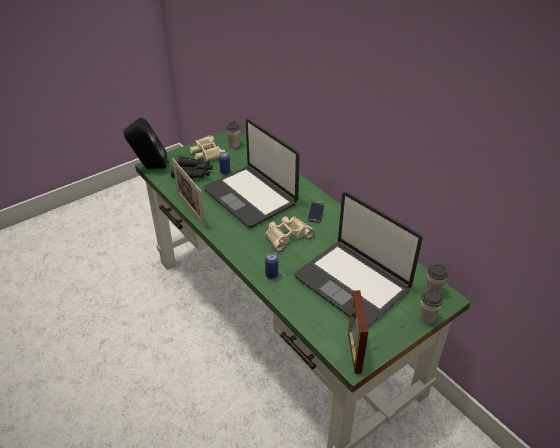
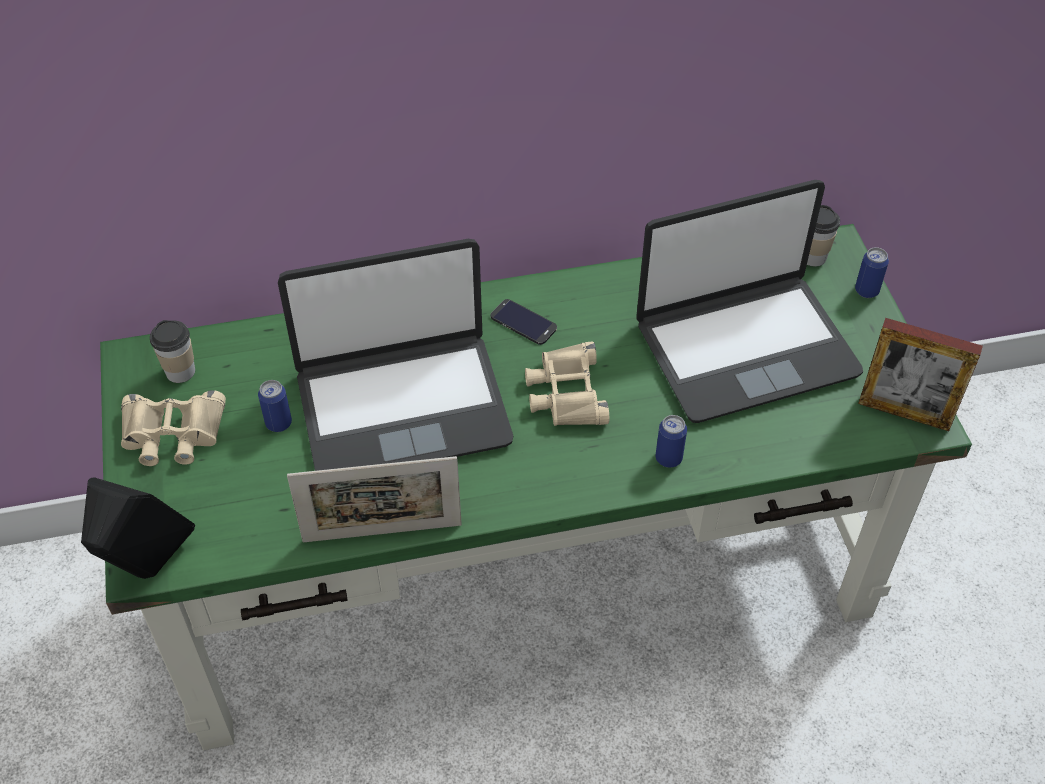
camera: 65 degrees left, 10 degrees up
(193, 173) = (240, 485): black binoculars -> none
(427, 317) = (866, 291): cup -> can

